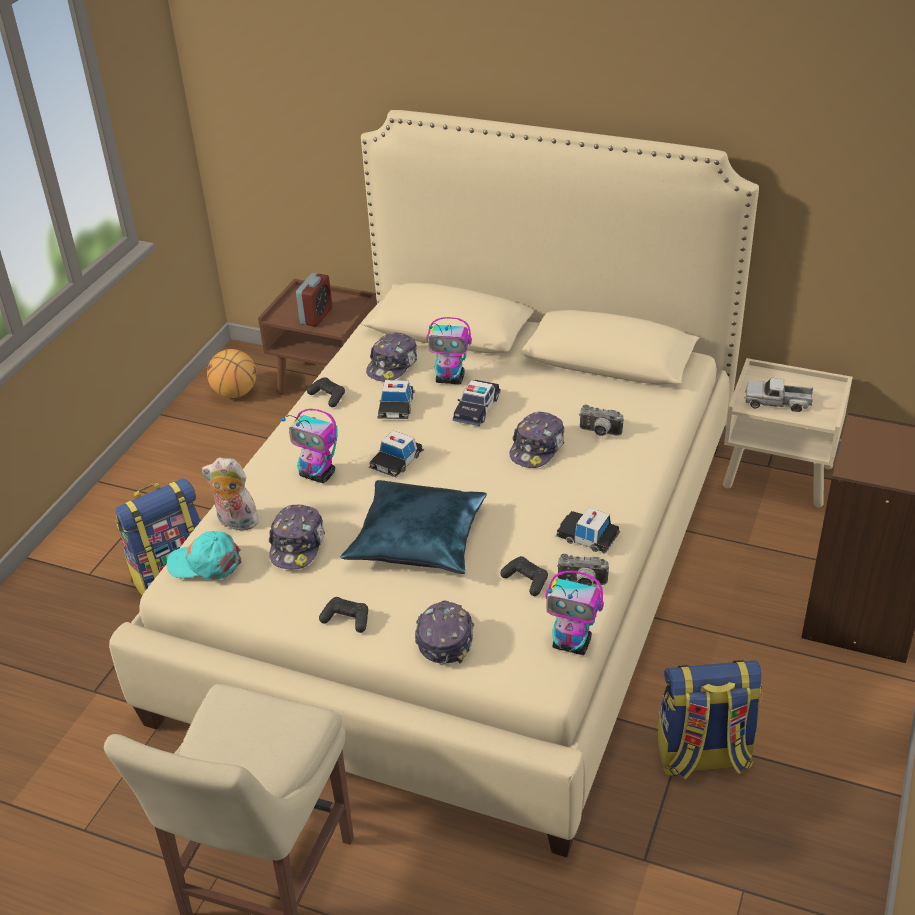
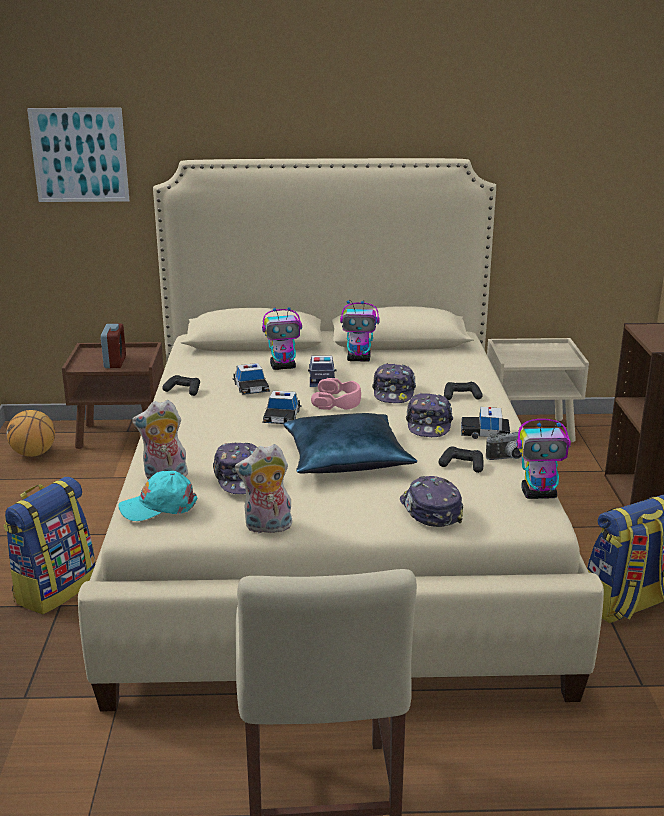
camera: 25 degrees left, 15 degrees down
(283, 617) = (267, 528): none -> plush toy
(292, 85) = (79, 155): none -> picture
(318, 475) = (218, 435): toy robot -> toy robot (359, 359)
(346, 619) = (330, 517): black game controller -> black game controller (461, 396)
(393, 365) = (225, 366): cap -> cap (429, 424)
(467, 449) = (337, 401): none -> pink headphones
(599, 433) = (434, 378): camera -> none
(777, 402) = (531, 358): toy truck -> none

